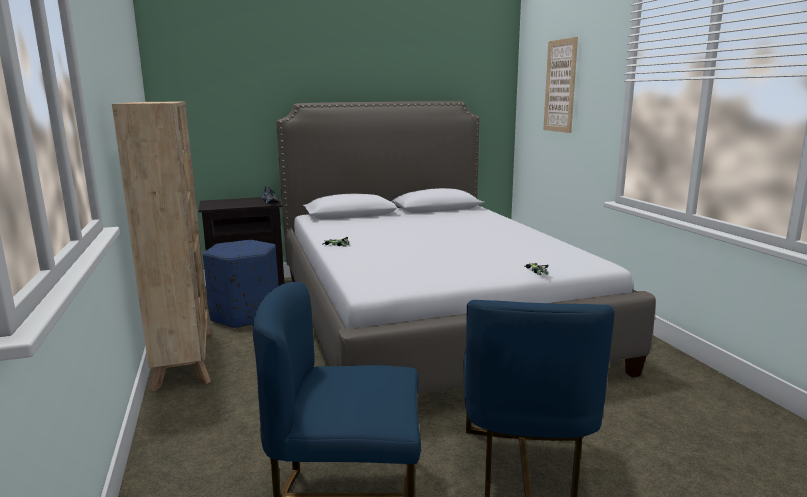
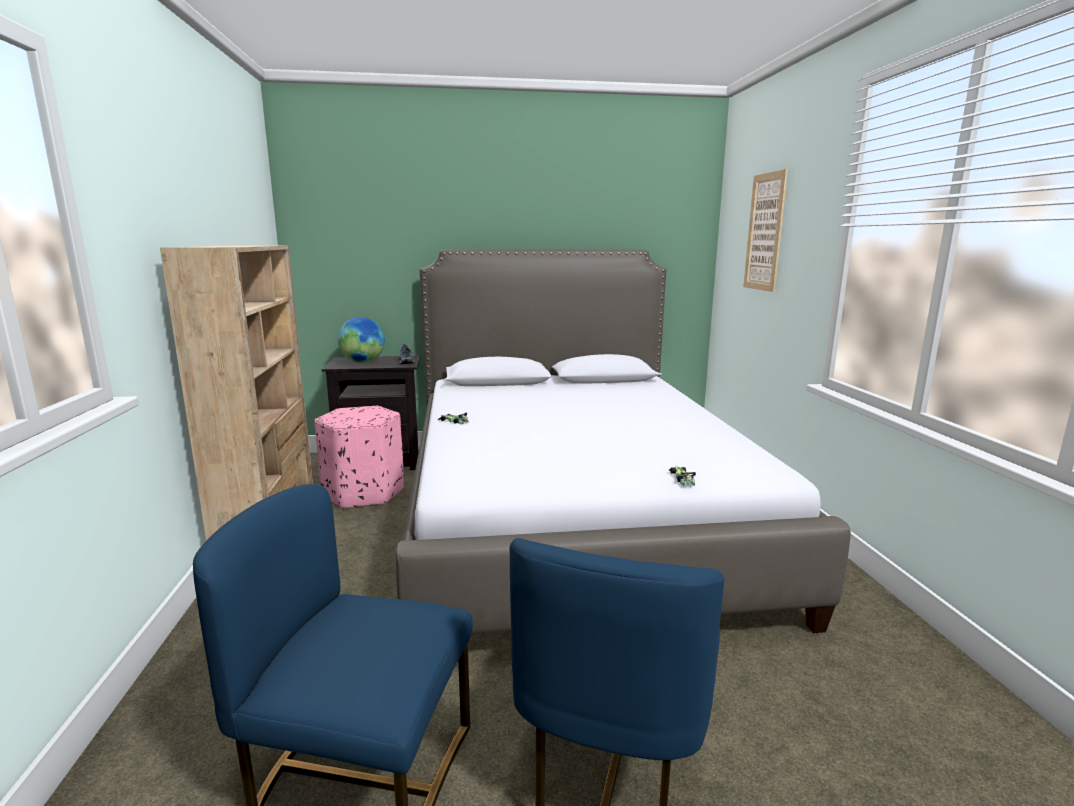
camera: 10 degrees right, 0 degrees up
(230, 203) = (362, 362): none -> globe
(246, 315) = (364, 492): blue ottoman -> pink ottoman

